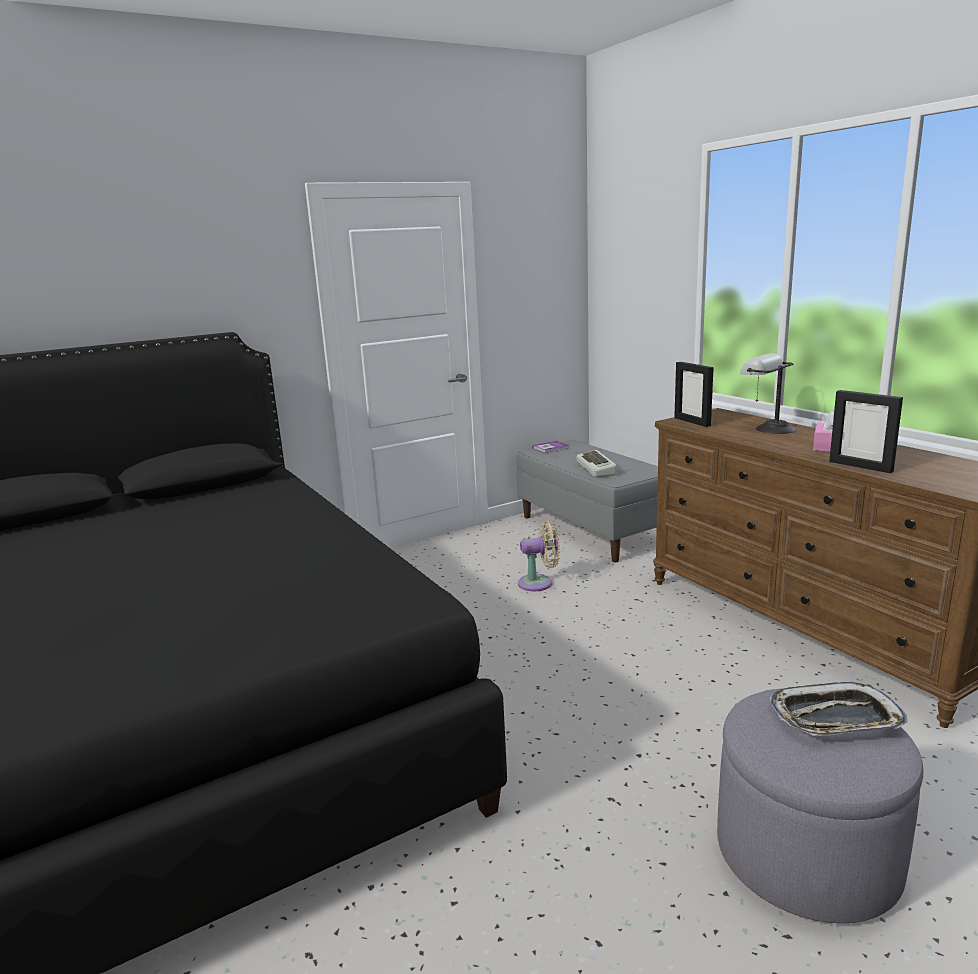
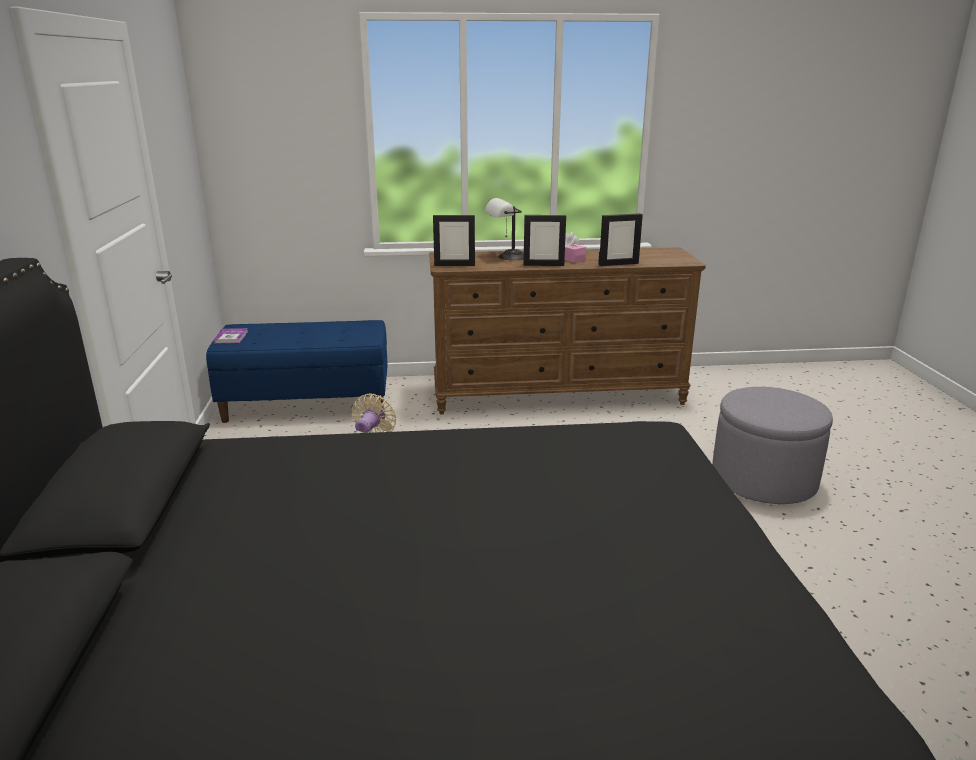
camera: 65 degrees left, 5 degrees up
(592, 530) = (308, 404): grey bench -> blue bench
(597, 468) = (326, 337): keyboard -> none
(772, 443) = (543, 265): none -> picture frame
(835, 719) = (765, 396): tray -> none

